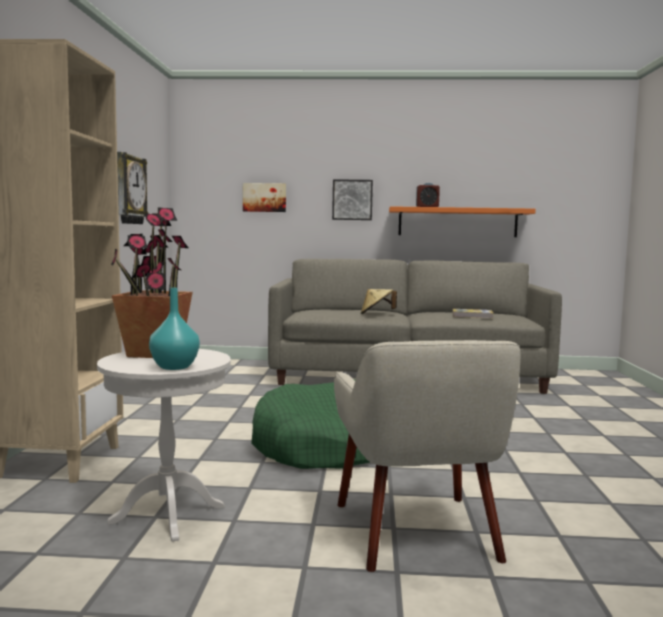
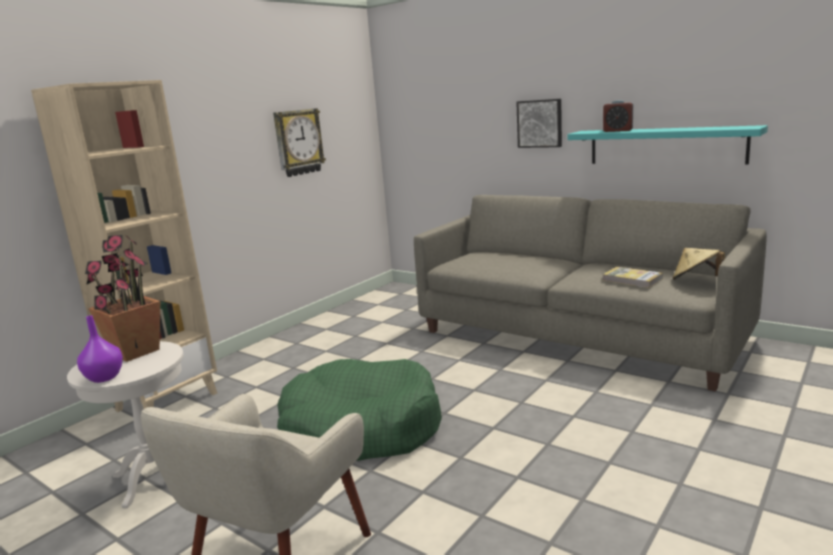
camera: 35 degrees right, 10 degrees up
(174, 367) = (104, 377): turquoise vase -> purple vase
(264, 197) = (454, 125): picture -> none
(377, 314) = (524, 268): beige hat -> beige hat (695, 280)
(457, 222) = (665, 146): orange shelf -> turquoise shelf

